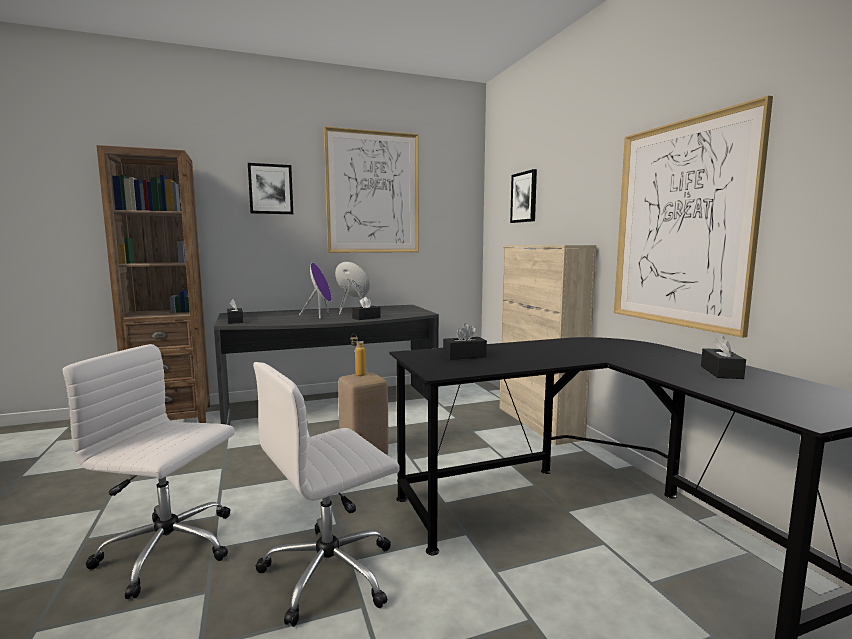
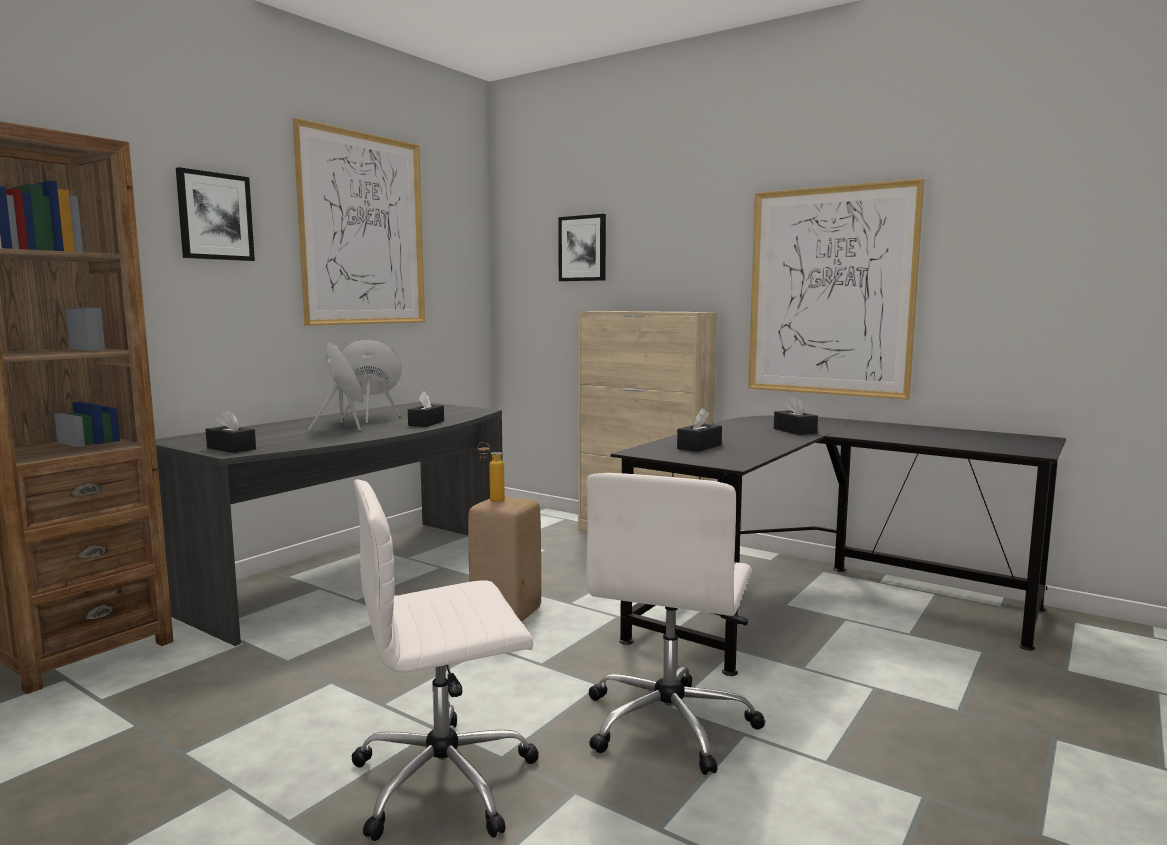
camera: 35 degrees left, 0 degrees up
(721, 372) = (915, 432): black tissue box -> black tissue box (794, 431)

